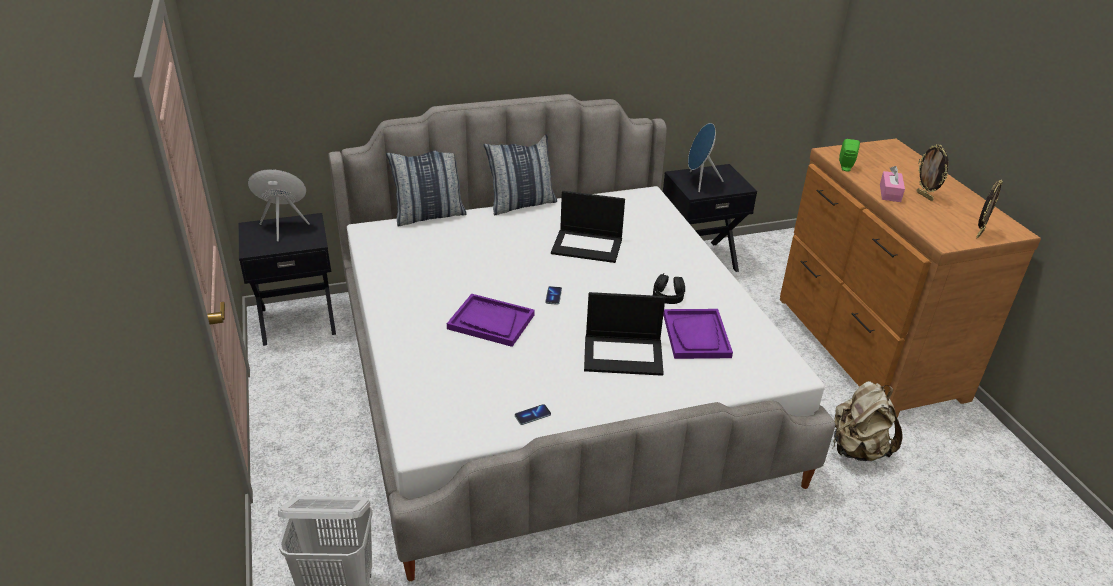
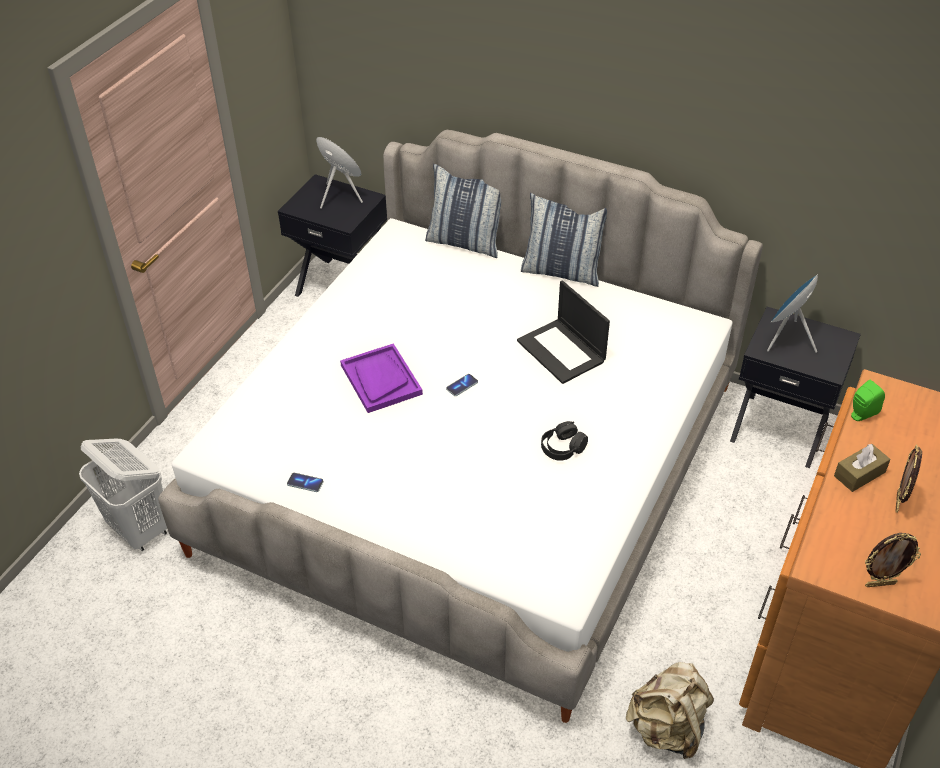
camera: 45 degrees right, 10 degrees up
(624, 354) = (444, 478): laptop -> none
(696, 336) = (531, 503): purple tray -> none
(890, 193) = (859, 474): pink tissue box -> brown tissue box

